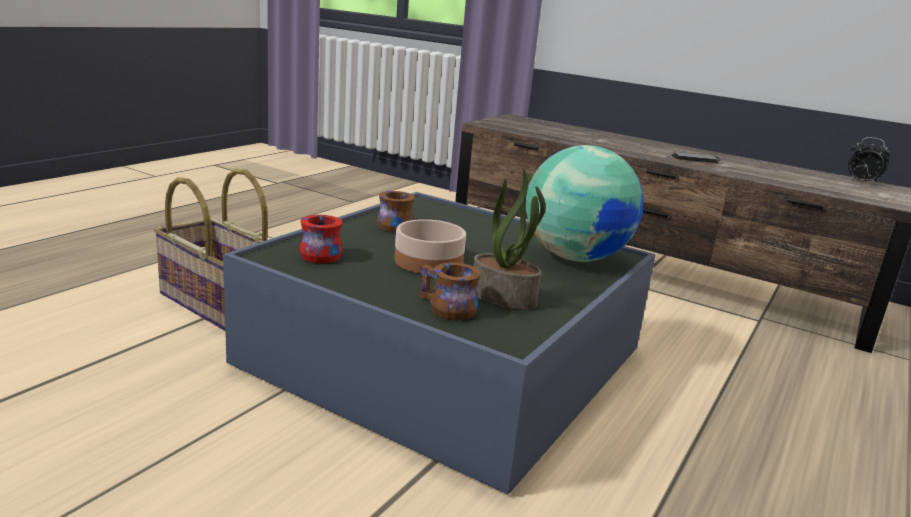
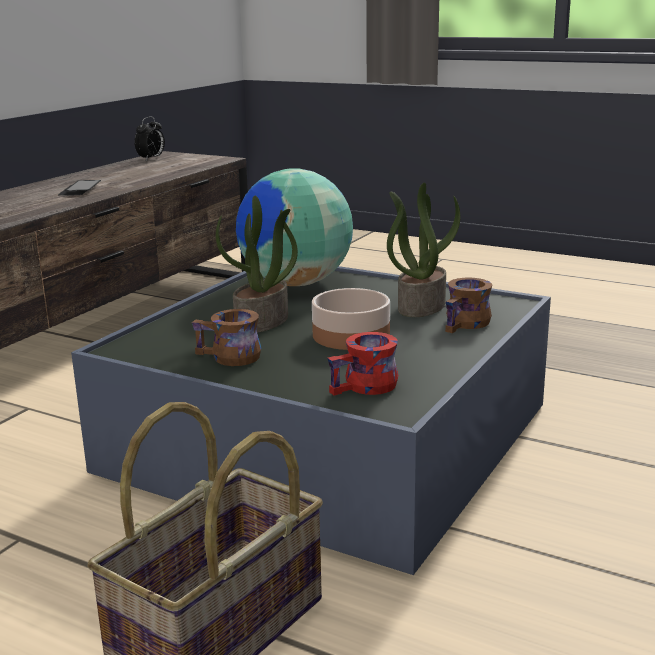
camera: 90 degrees left, 0 degrees up
(468, 238) = (262, 322): none -> potted plant

